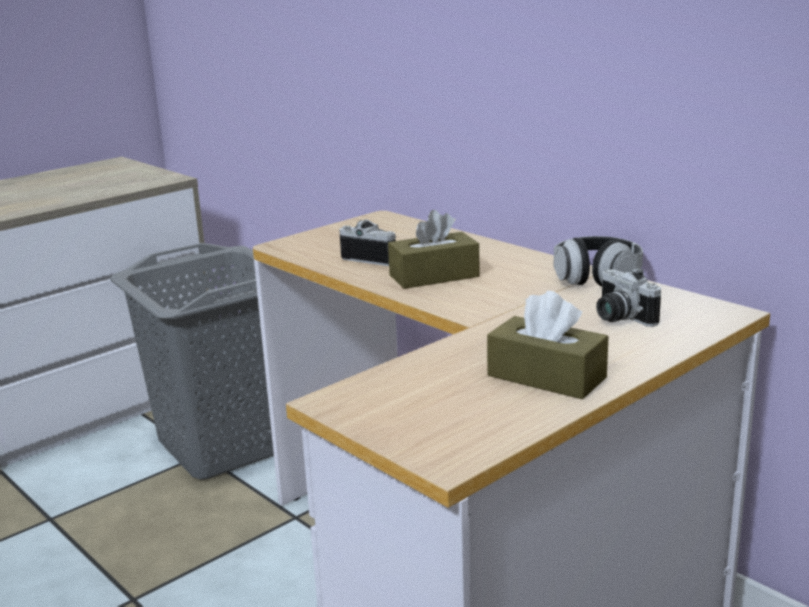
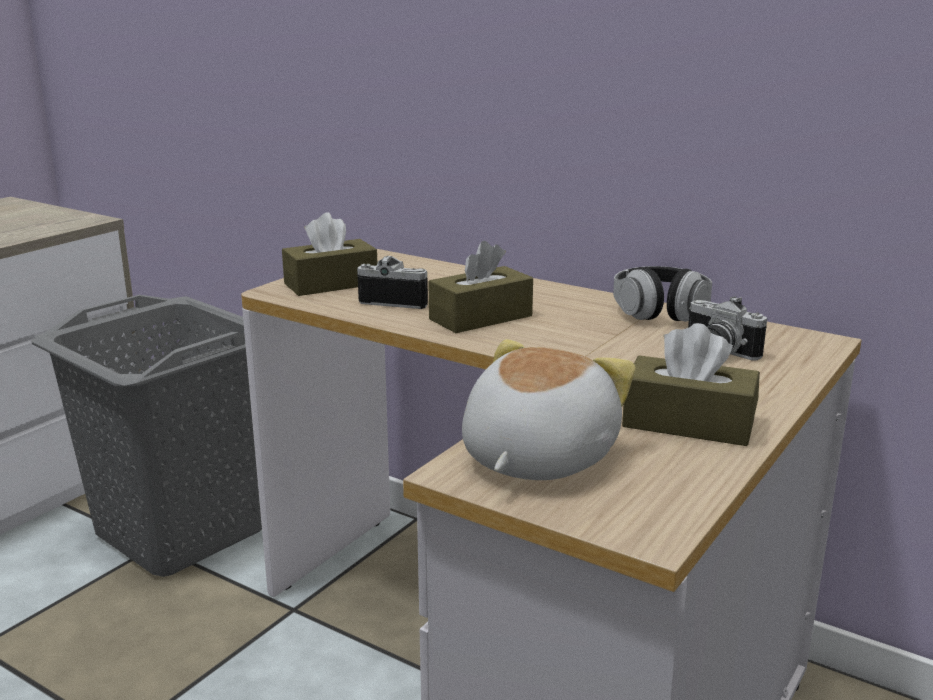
camera: 15 degrees left, 0 degrees up
(329, 241) = (331, 284): none -> brown tissue box
(397, 395) = (534, 457): none -> plush toy

